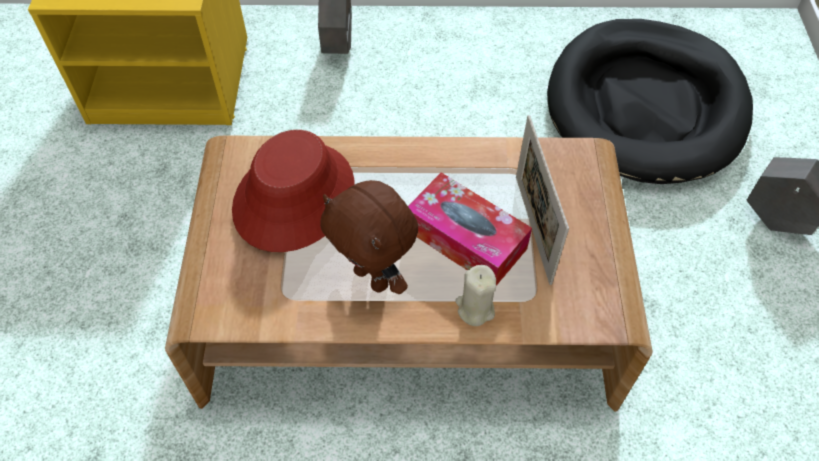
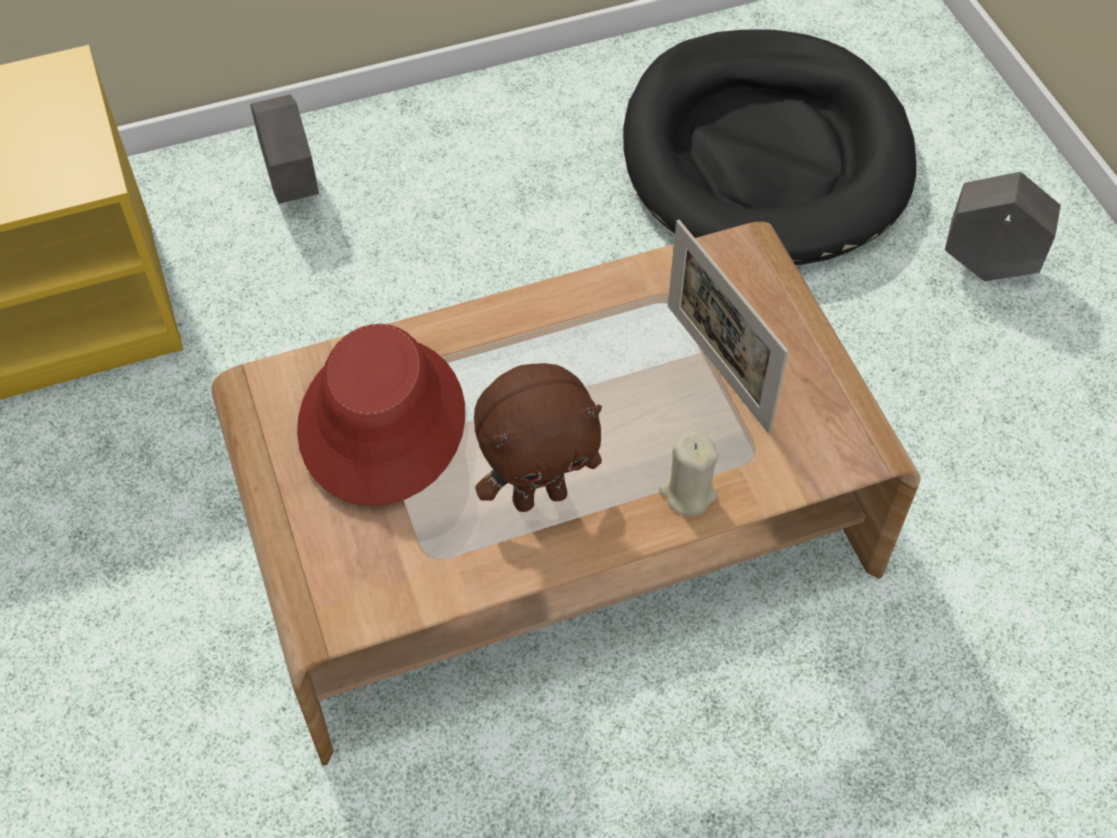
camera: 20 degrees left, 0 degrees up
(373, 277) = (539, 495): brown plush toy -> brown plush toy turned 45 degrees counterclockwise
(465, 239) = (637, 408): tissue box -> none

